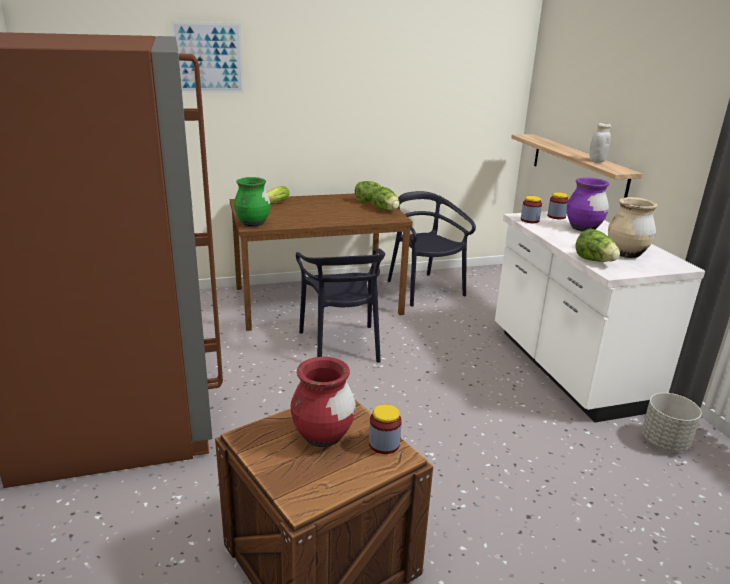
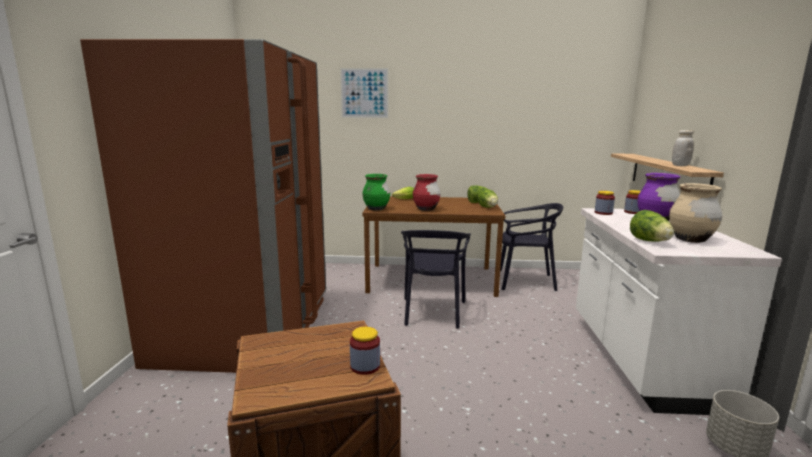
camera: 20 degrees right, 10 degrees down
(323, 436) = (318, 351): red vase -> red vase (426, 209)
(424, 289) = (525, 281): black chair -> black chair turned 105 degrees clockwise

